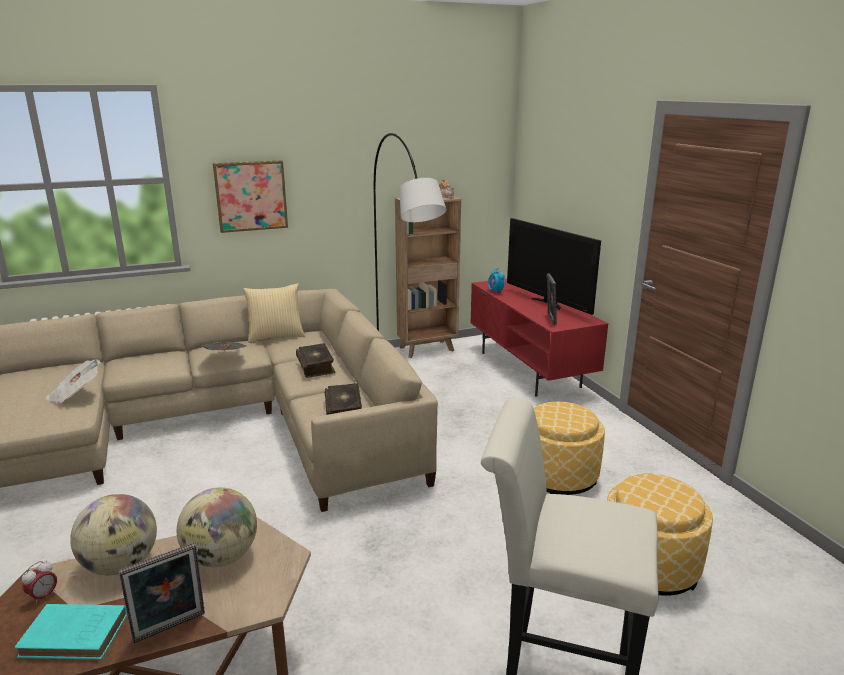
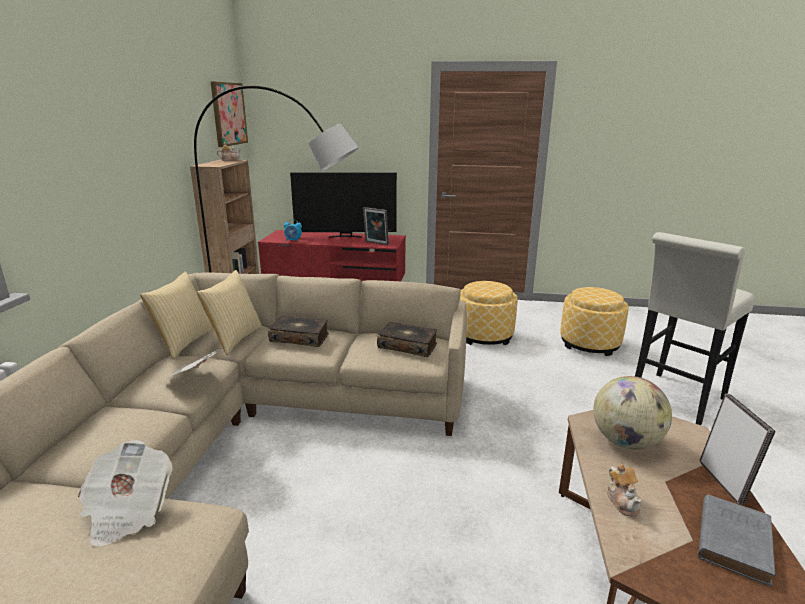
camera: 60 degrees left, 0 degrees up
(43, 596) = (668, 563): alarm clock -> none
(77, 635) = (733, 540): turquoise book -> grey book
(121, 565) = (622, 501): globe -> teapot
(251, 196) = (72, 176): picture -> picture (228, 114)
(298, 348) = (234, 339): none -> pillow

